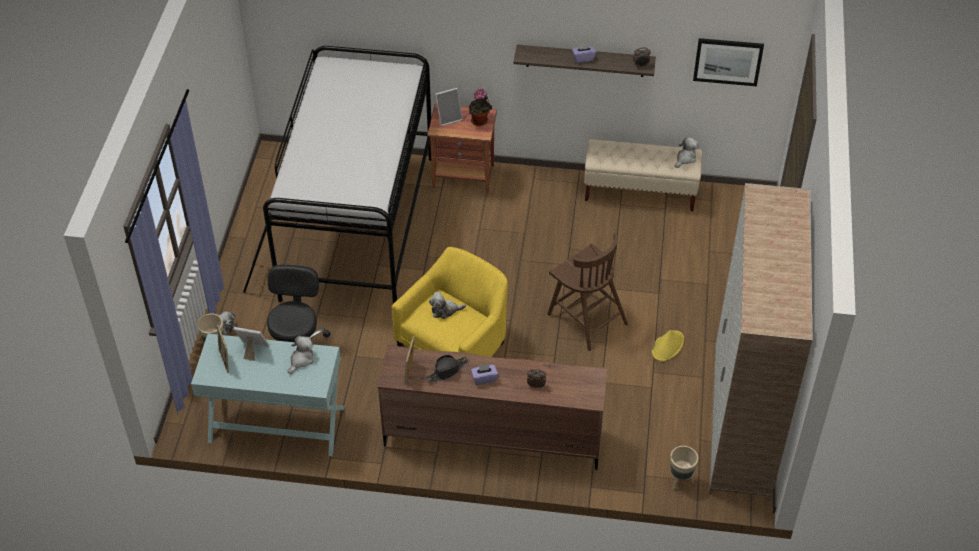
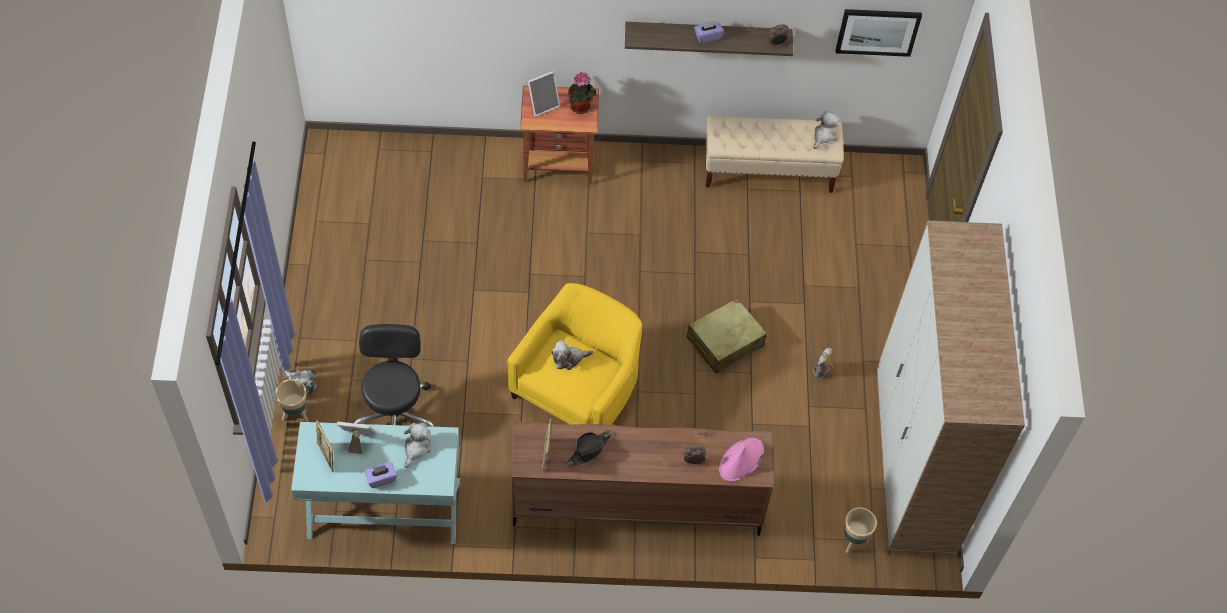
camera: 10 degrees left, 10 degrees up
(355, 228) = (440, 242): black bed -> none
(484, 378) = (633, 456): purple tissue box -> purple tissue box (381, 478)
(577, 388) = (741, 460): none -> pink hat
(586, 318) = (724, 342): brown chair -> beige suitcase
(667, 346) = (821, 372): yellow hat -> plush toy

